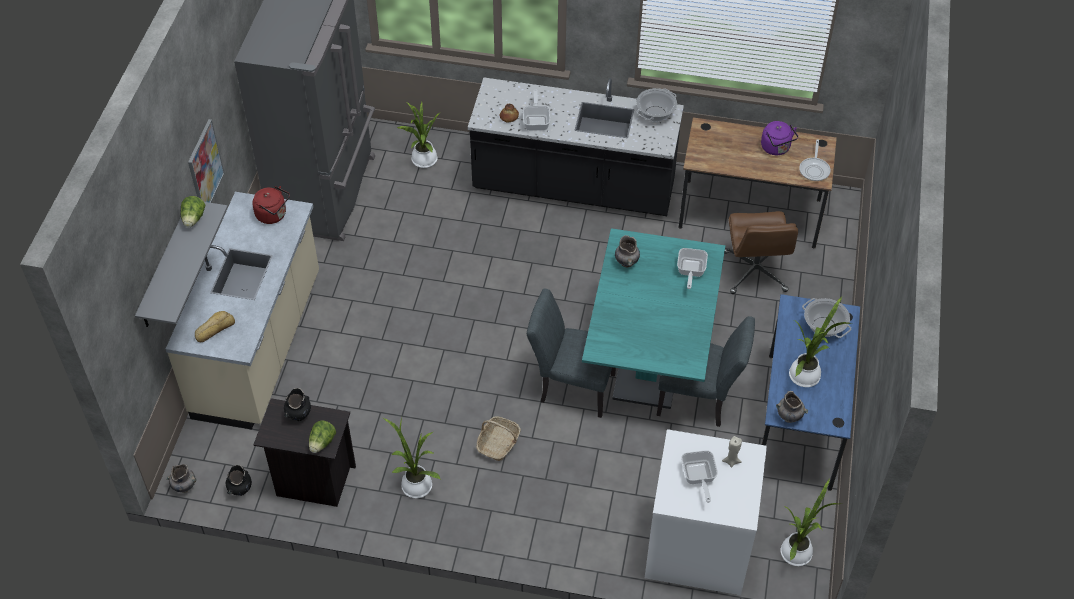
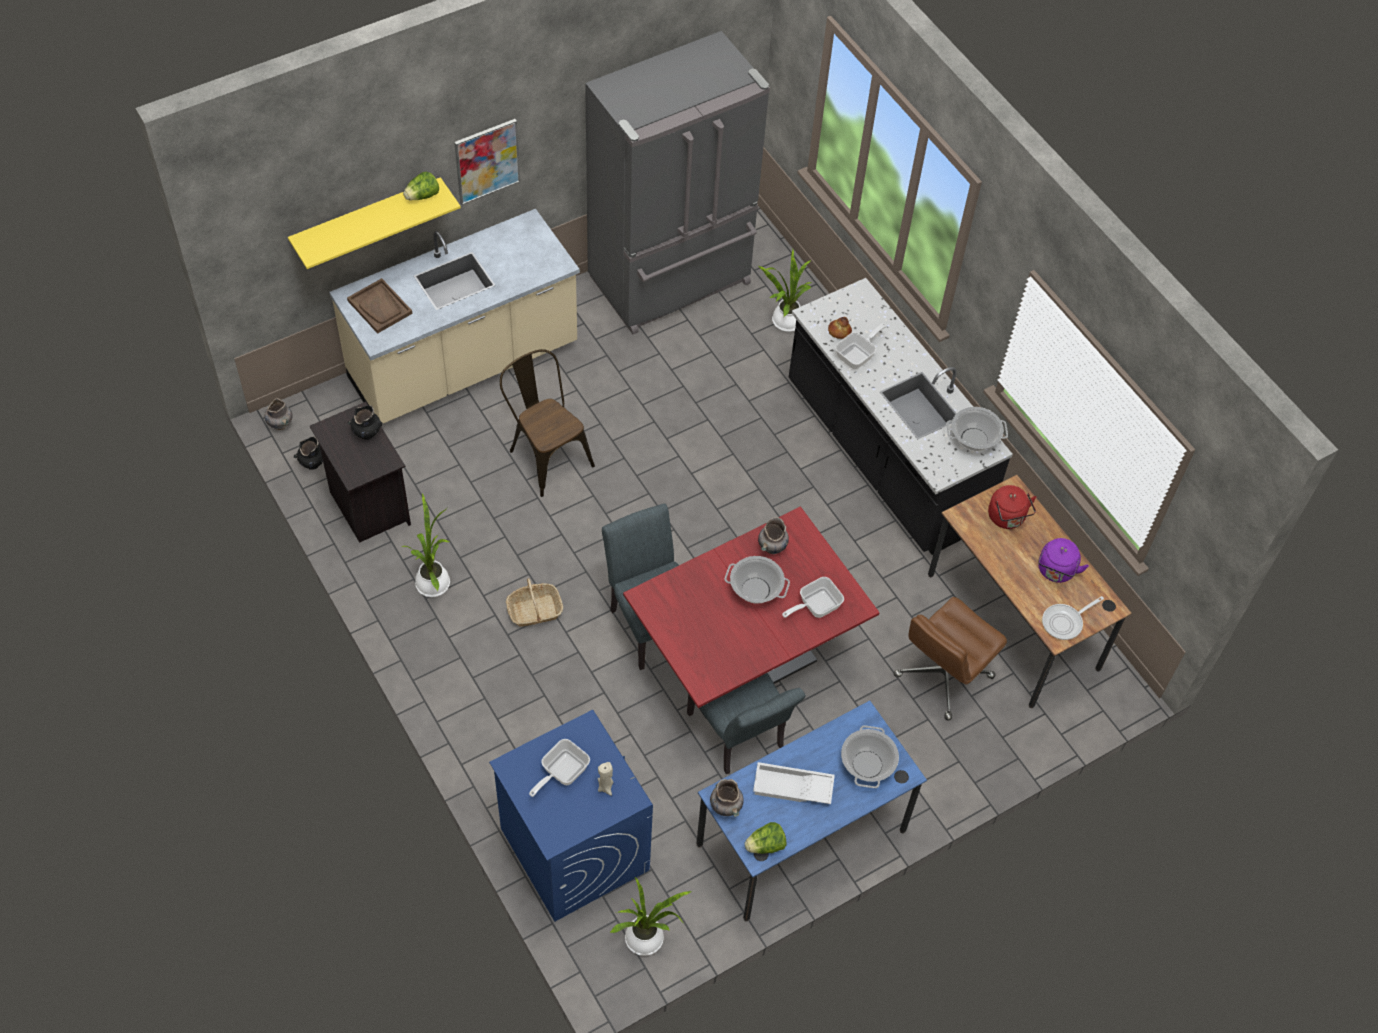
camera: 45 degrees right, 5 degrees up
(165, 266) = (367, 219): grey shelf -> yellow shelf
(214, 329) = (380, 307): bread -> brown tray
(273, 215) = (537, 253): red kettle -> red kettle (1007, 518)
(322, 443) = (355, 470): lettuce -> lettuce (765, 845)
(384, 352) = (546, 455): none -> brown chair
(649, 292) = (756, 590): none -> cooking pot
(649, 361) = (743, 663): turquoise dining table -> red dining table
(697, 546) = (574, 848): white washing machine -> blue washing machine
(806, 374) = (792, 788): potted plant -> white tray

